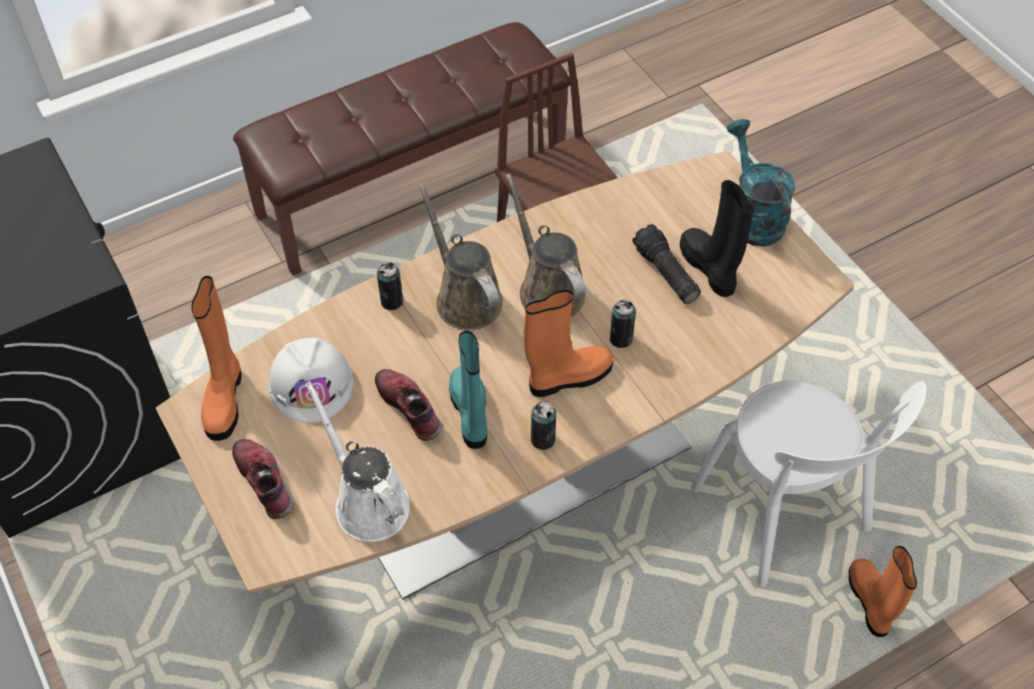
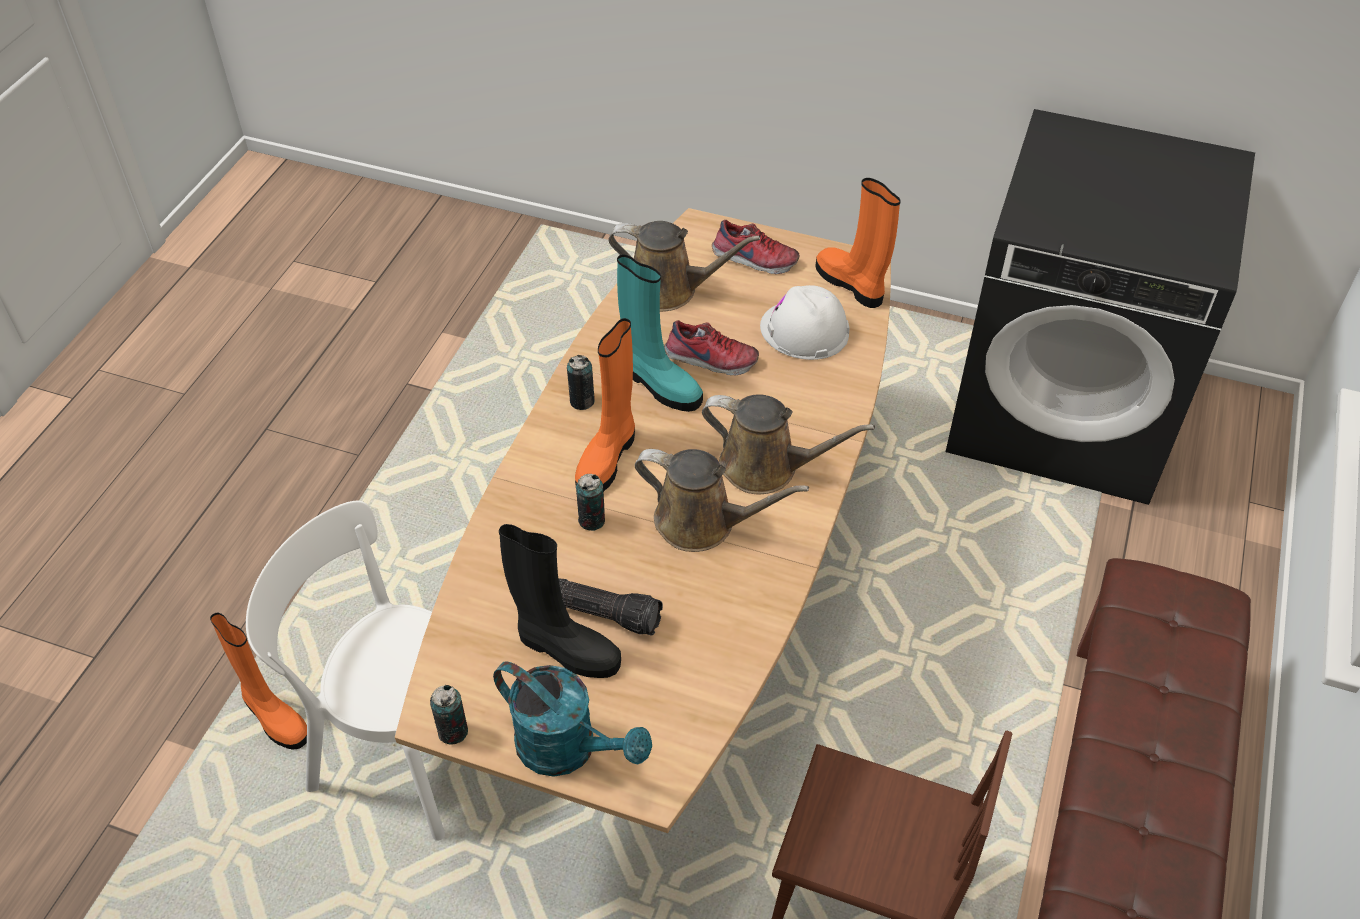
camera: 140 degrees right, 5 degrees down
(367, 501) = (669, 289): white watering can -> brown watering can
(391, 301) = (823, 424): can -> can (453, 731)

